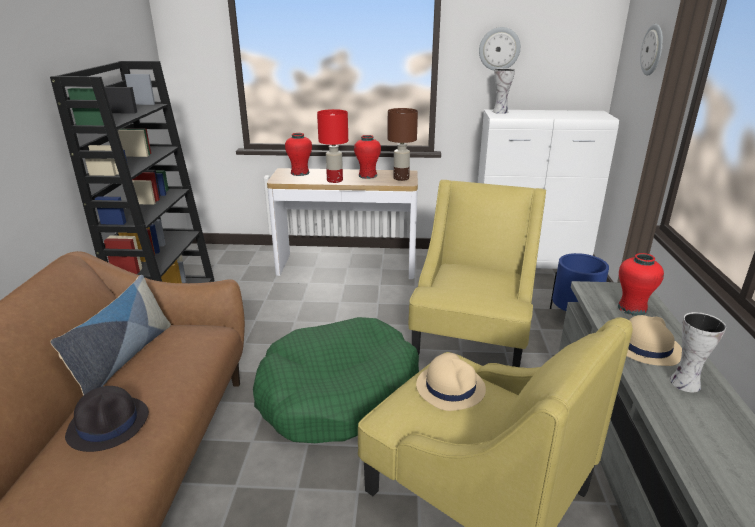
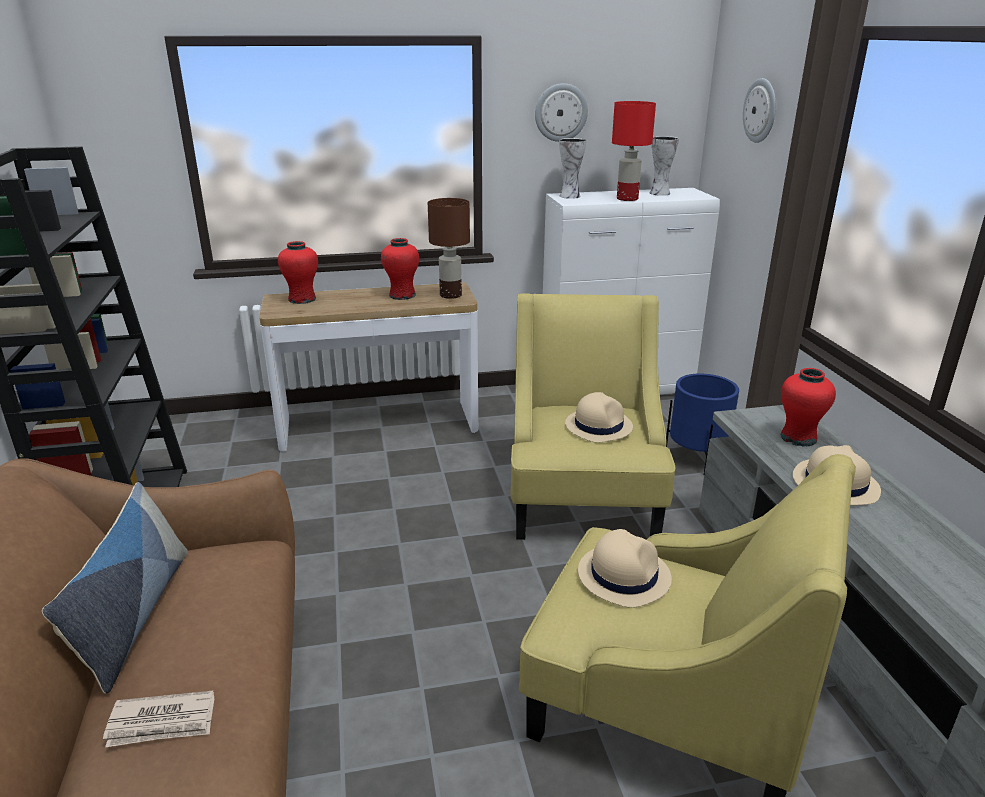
camera: 15 degrees left, 0 degrees up
(109, 424) = (162, 722): black hat -> newspaper
(335, 180) = (359, 306): red table lamp -> red table lamp (627, 199)
(338, 395) = (438, 611): green dog bed -> none
(482, 281) = (598, 425): none -> beige hat
(683, 382) = (895, 521): vase -> vase (658, 193)

